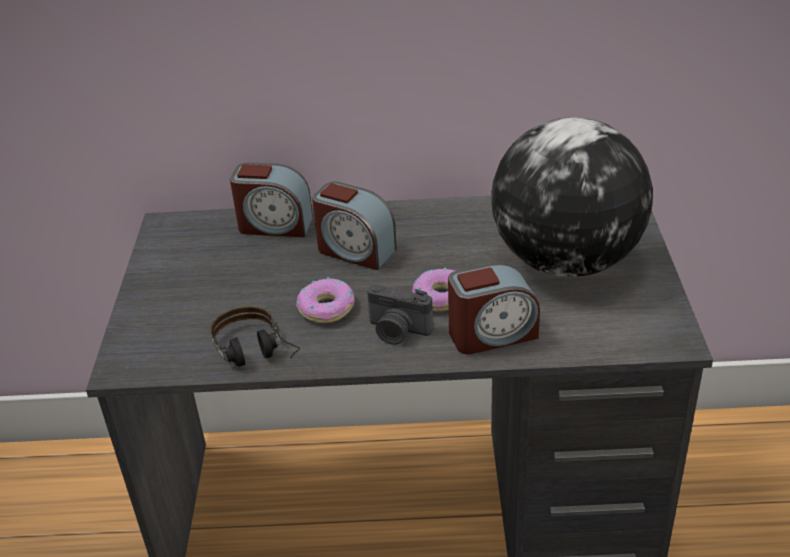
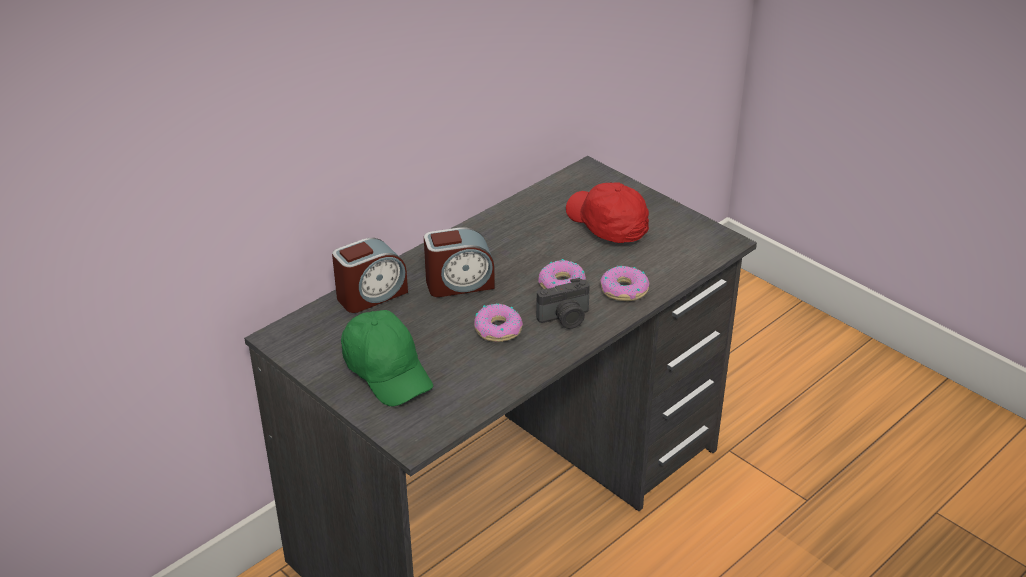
camera: 45 degrees left, 0 degrees up
(193, 295) = (387, 371): none -> green cap
(257, 355) = (497, 382): headphones -> none
(492, 334) = (624, 290): alarm clock -> donut
(565, 262) = (606, 225): globe -> red cap

